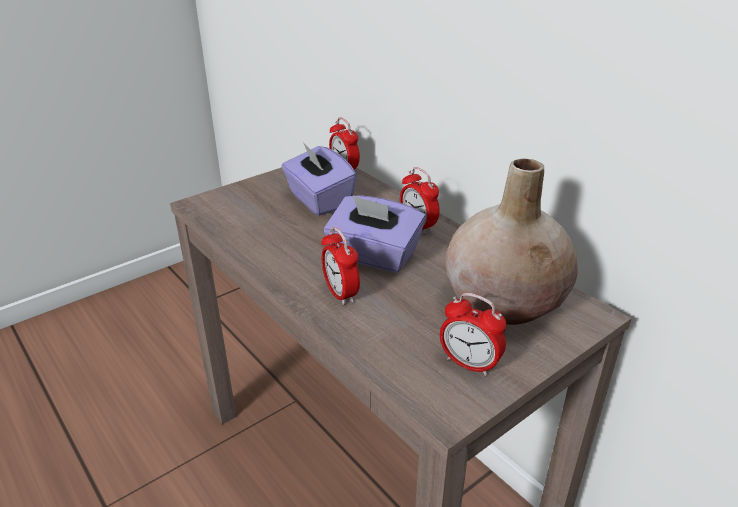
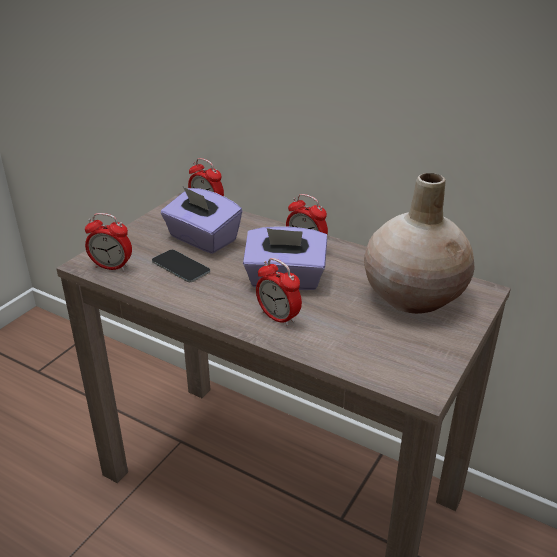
camera: 20 degrees left, 0 degrees up
(280, 222) = (180, 266): none -> phone
(469, 364) = (416, 349): alarm clock -> alarm clock (112, 267)

